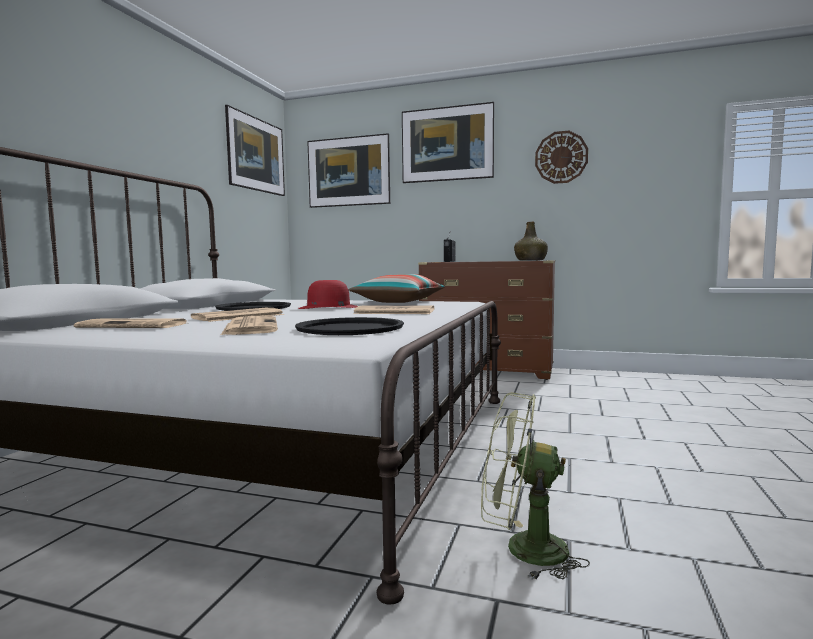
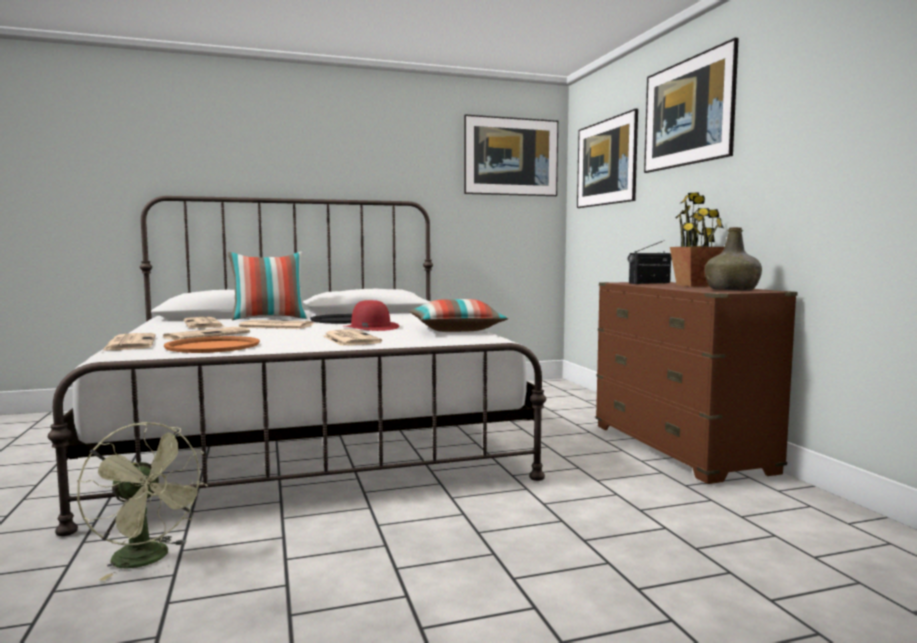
camera: 55 degrees right, 0 degrees up
(163, 315) = (269, 319): none -> pillow
(242, 341) = (130, 343): none -> newspaper
(350, 328) = (213, 346): black tray -> orange tray
(484, 261) = (695, 285): none -> potted plant
(523, 550) = (148, 560): green fan -> green fan turned 150 degrees clockwise
(561, 157) = (818, 111): wall clock -> none

